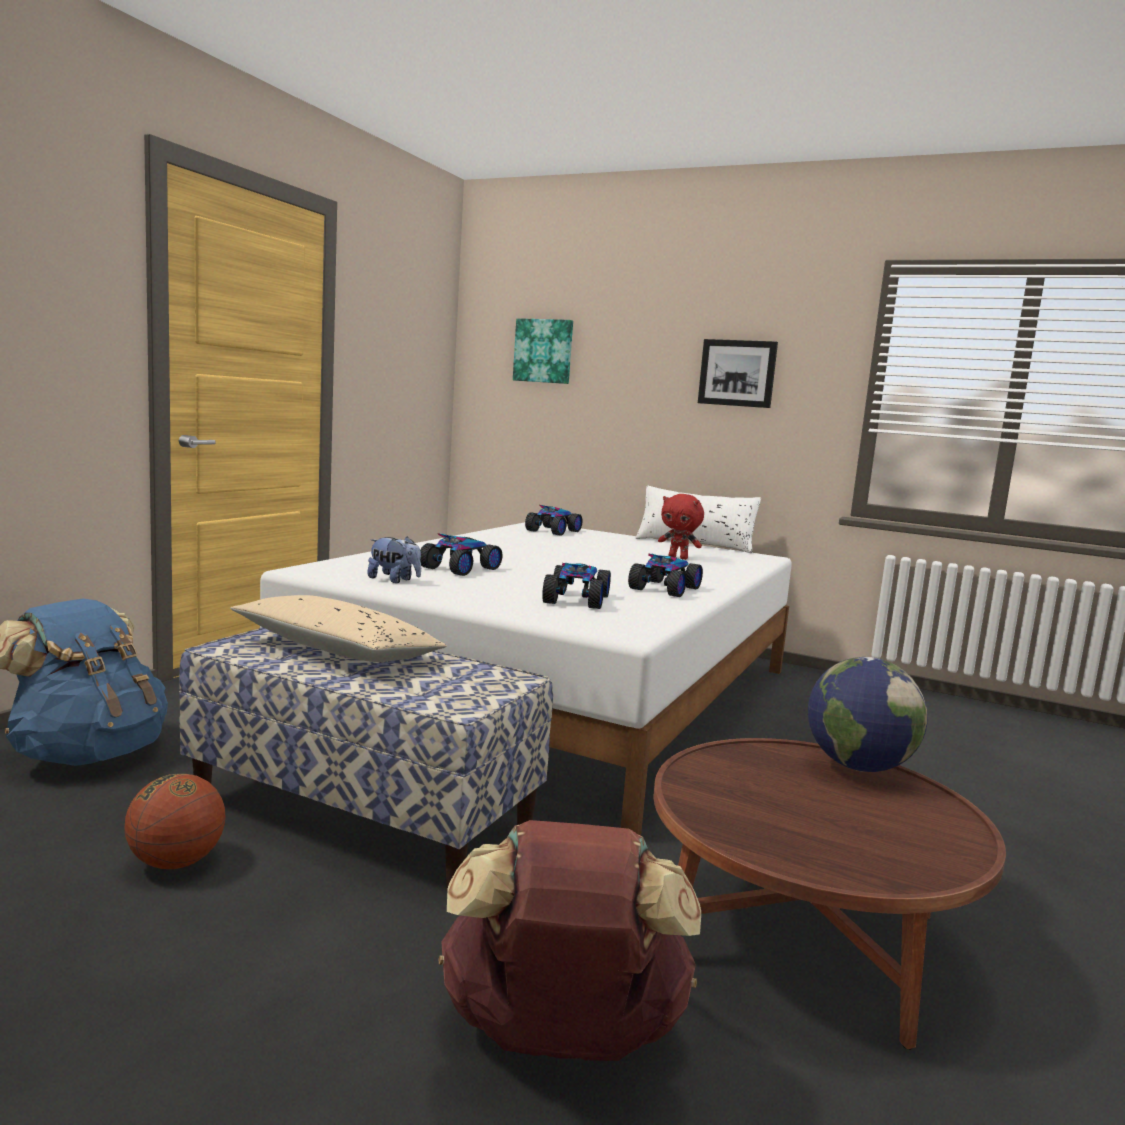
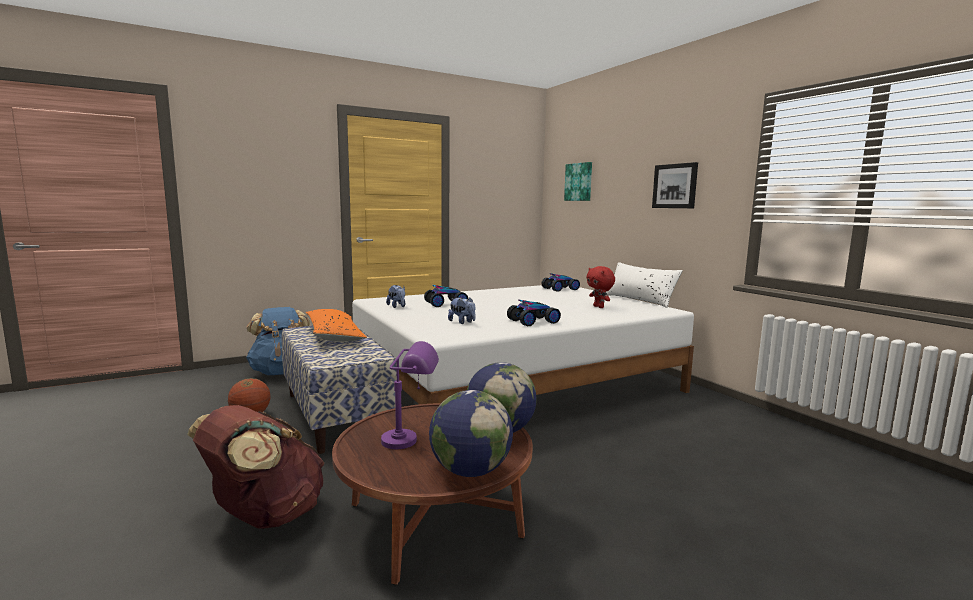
camera: 35 degrees right, 0 degrees up
(337, 651) = (334, 335): beige pillow -> orange pillow
(577, 600) = (462, 322): toy car -> plush toy
(791, 812) = (411, 441): none -> purple table lamp
(949, 832) = (470, 471): none -> globe

